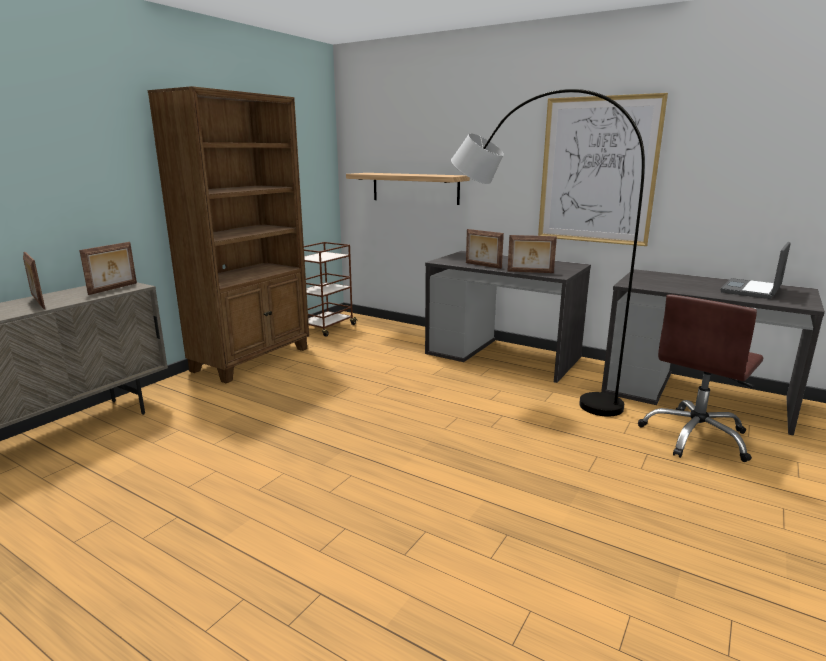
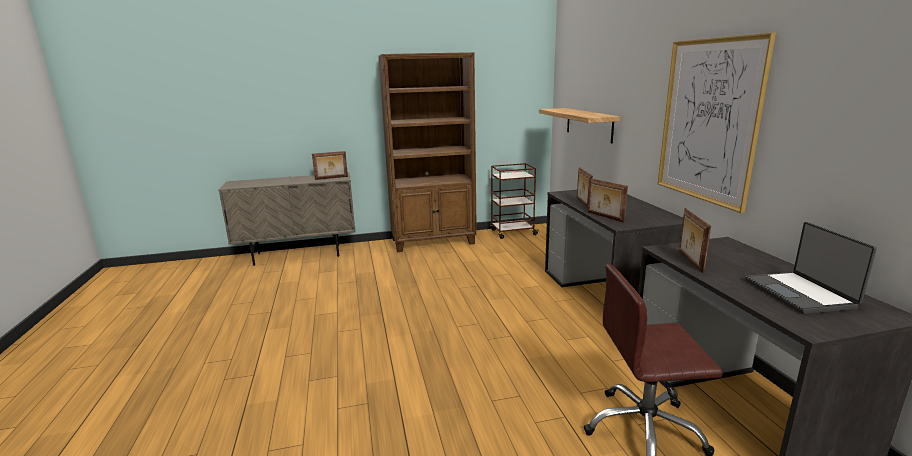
camera: 45 degrees right, 0 degrees up
(38, 303) = (290, 180): picture frame -> picture frame (689, 261)
(524, 390) = (566, 325): grey floor lamp -> none
(752, 290) = (800, 293): laptop -> laptop turned 90 degrees counterclockwise

